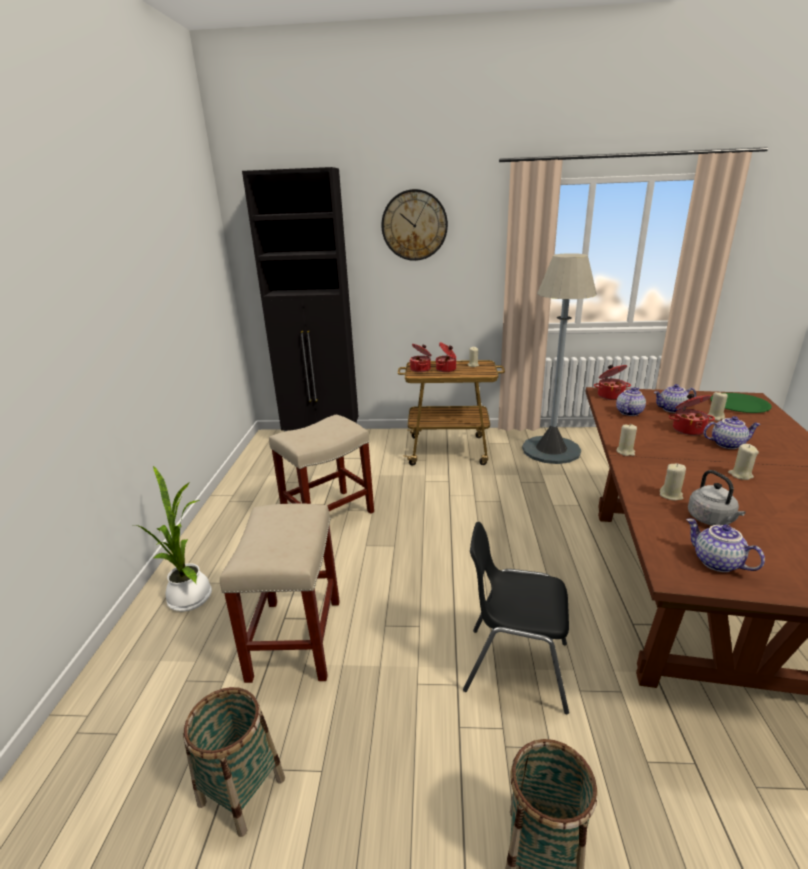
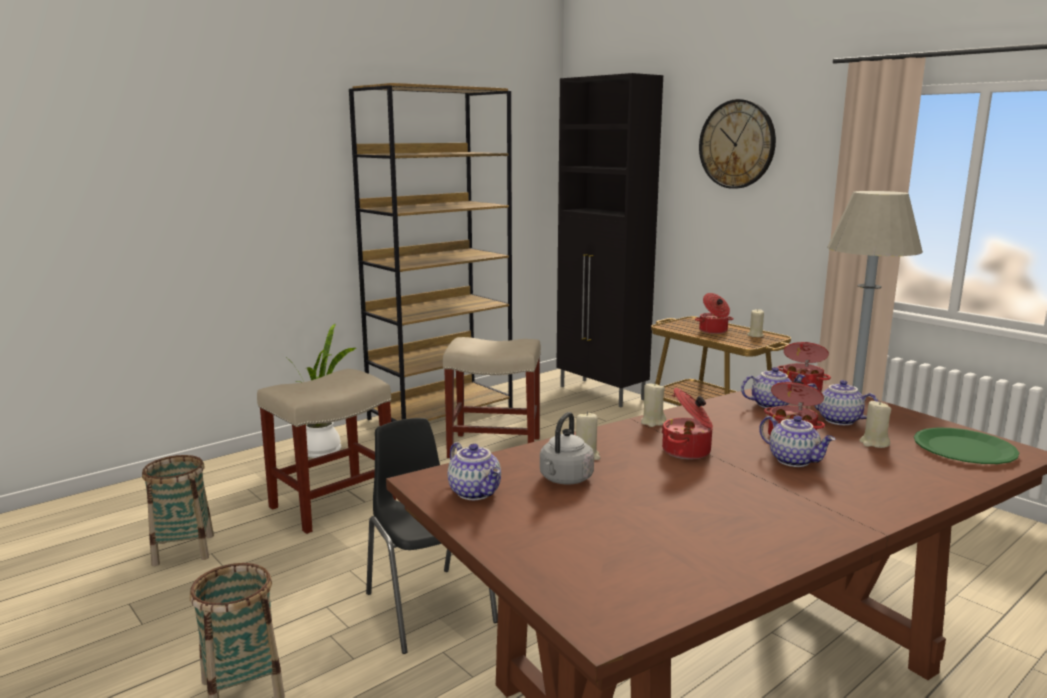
camera: 45 degrees right, 10 degrees down
(235, 506) = (441, 413): none -> brown bookcase
(421, 369) = (684, 324): cooking pot -> cooking pot (687, 451)
(716, 562) = (476, 492): teapot -> teapot turned 135 degrees clockwise
(740, 475) = (712, 478): beige candle -> none

